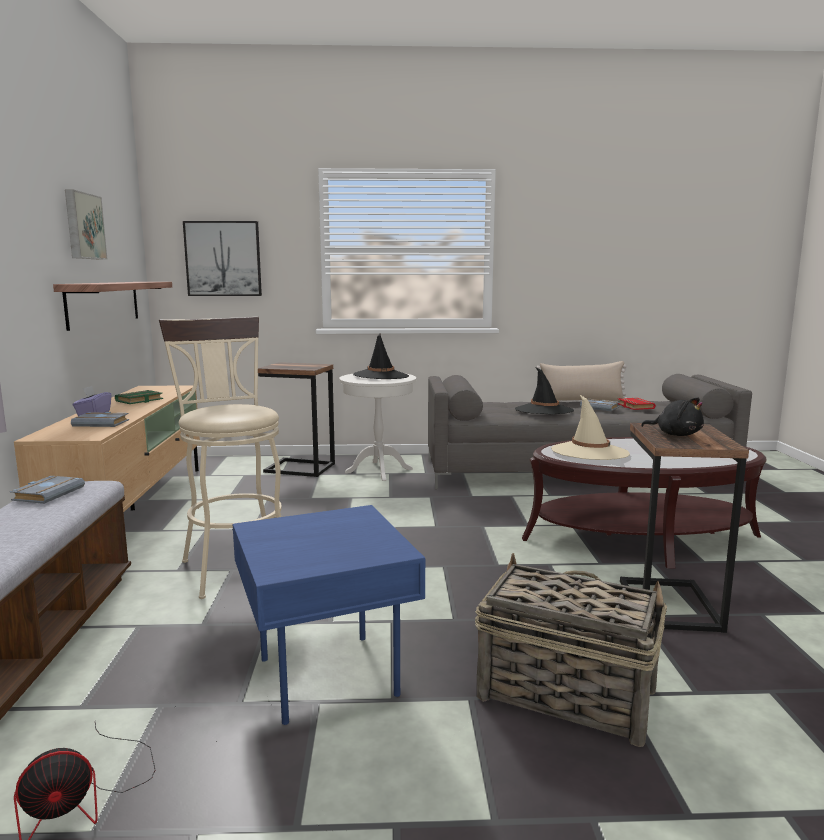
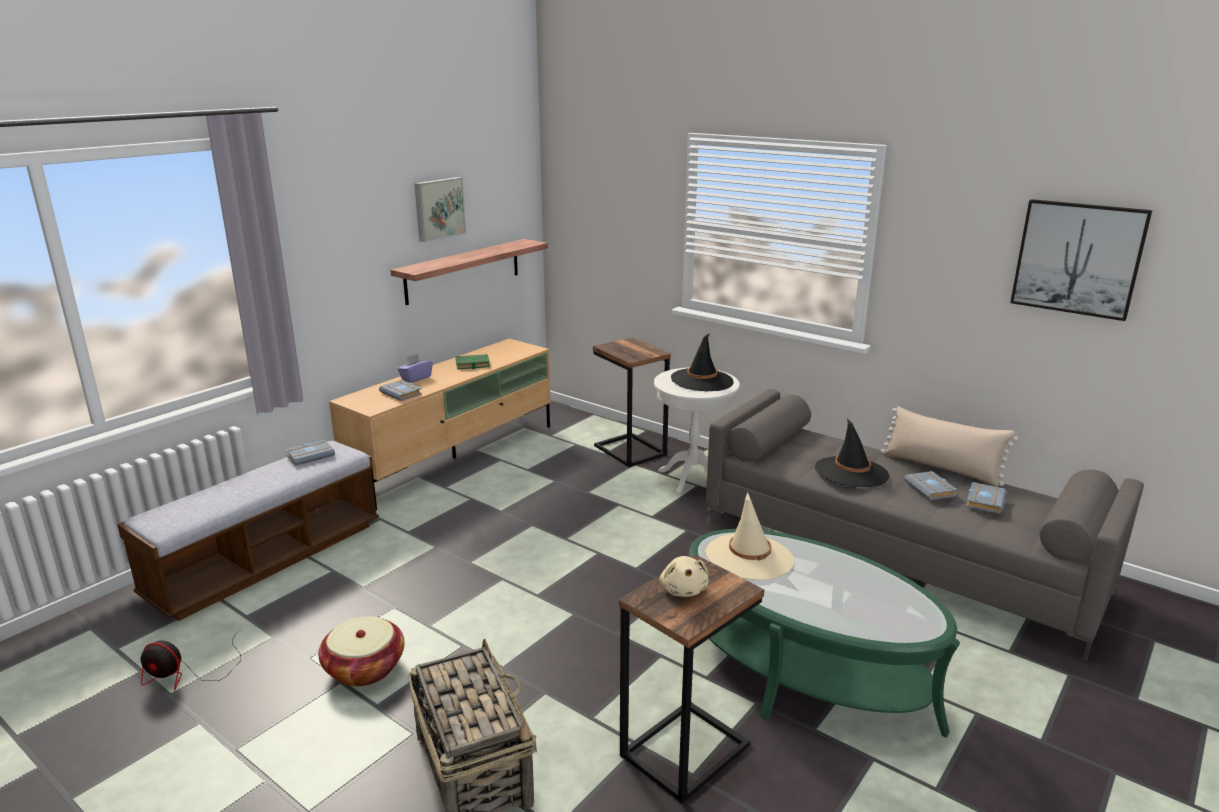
camera: 40 degrees right, 10 degrees up
(223, 259) = (600, 221): picture -> picture (1078, 258)
(235, 565) = (444, 543): beige stool -> none
(325, 679) = (364, 668): blue side table -> basket
(634, 406) = (983, 501): red book -> grey book
(641, 537) = (803, 670): brown coffee table -> green coffee table
(675, 434) = (683, 590): black plush toy -> beige plush toy

